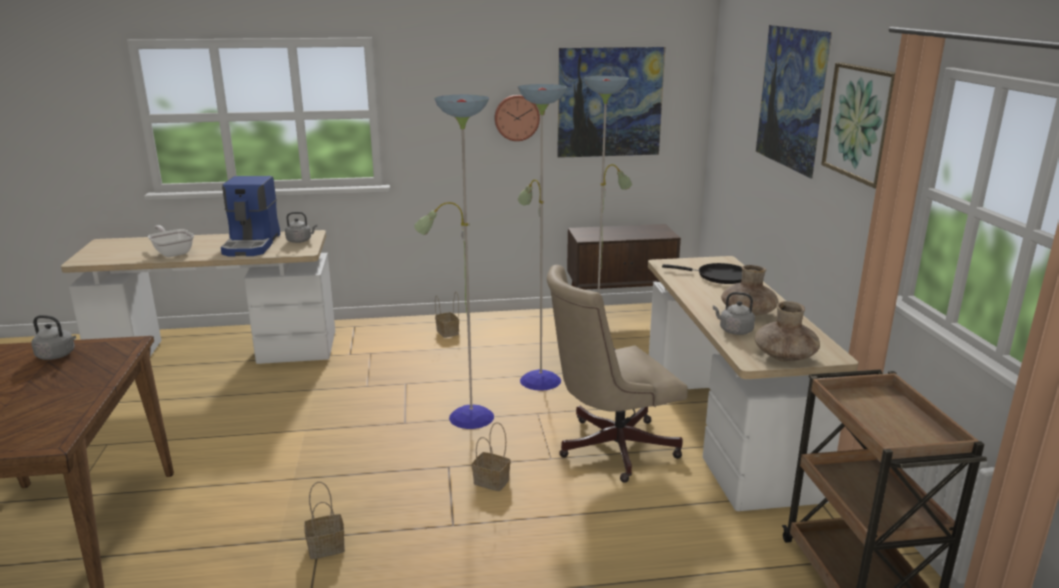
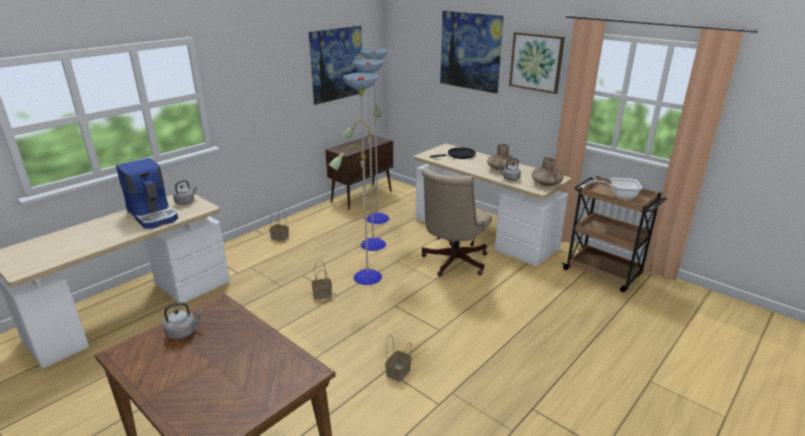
camera: 40 degrees left, 5 degrees up
(173, 252) = (97, 239): frying pan -> frying pan (619, 195)
(492, 481) = (426, 302): basket -> basket (323, 294)
(516, 117) = (289, 82): wall clock -> none

